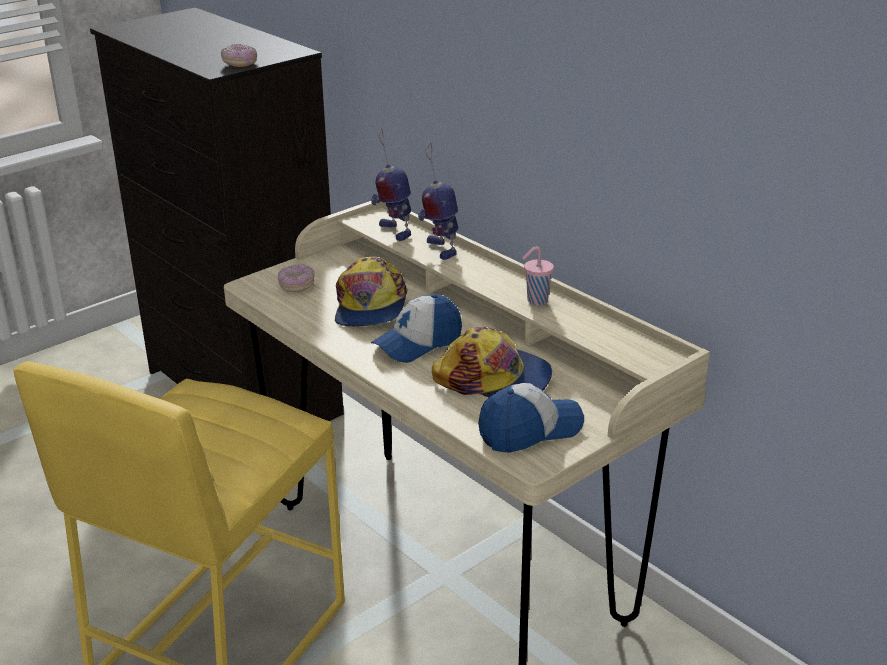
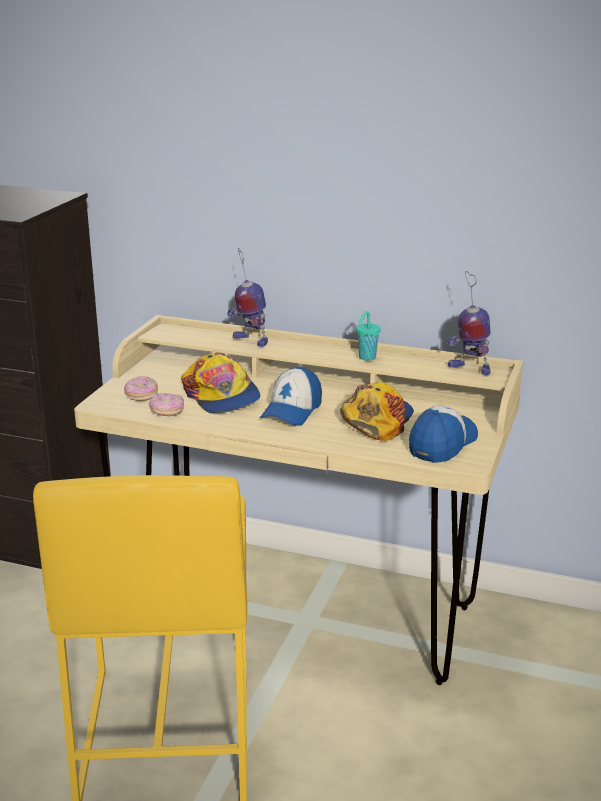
camera: 30 degrees left, 5 degrees down
(240, 64) = (30, 208): donut -> donut (167, 412)
(394, 231) = (196, 336): toy robot -> toy robot (469, 368)
(494, 378) = (376, 419): cap -> cap turned 60 degrees counterclockwise
(536, 301) = (366, 358): pink cup -> turquoise cup

